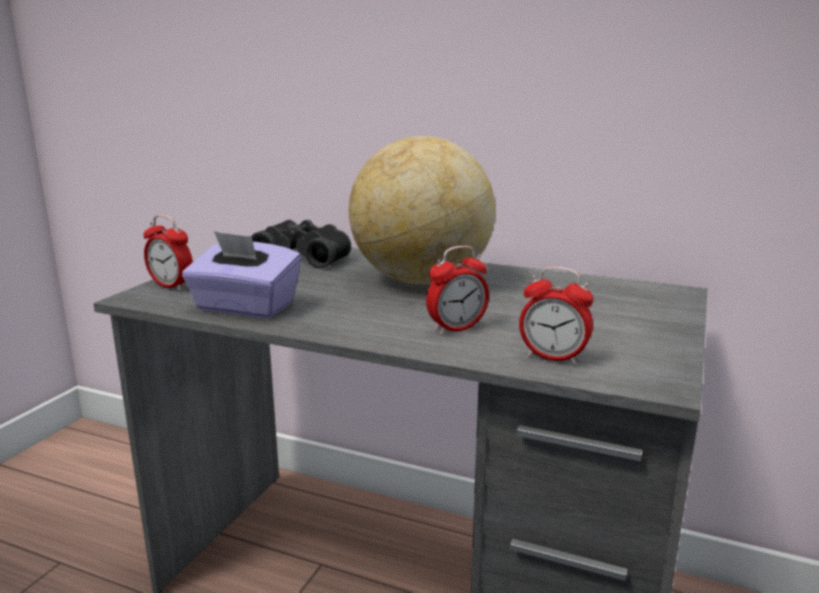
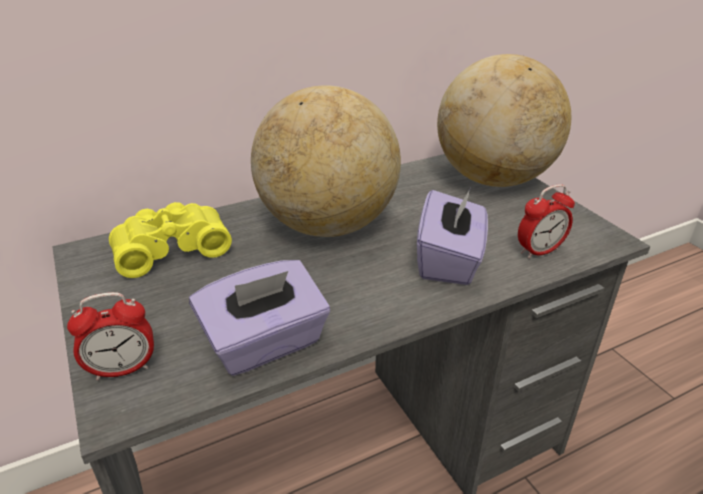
camera: 50 degrees left, 15 degrees up
(306, 256) = (171, 248): black binoculars -> yellow binoculars
(456, 329) = (449, 260): alarm clock -> purple tissue box
(647, 309) = (493, 179): none -> globe

